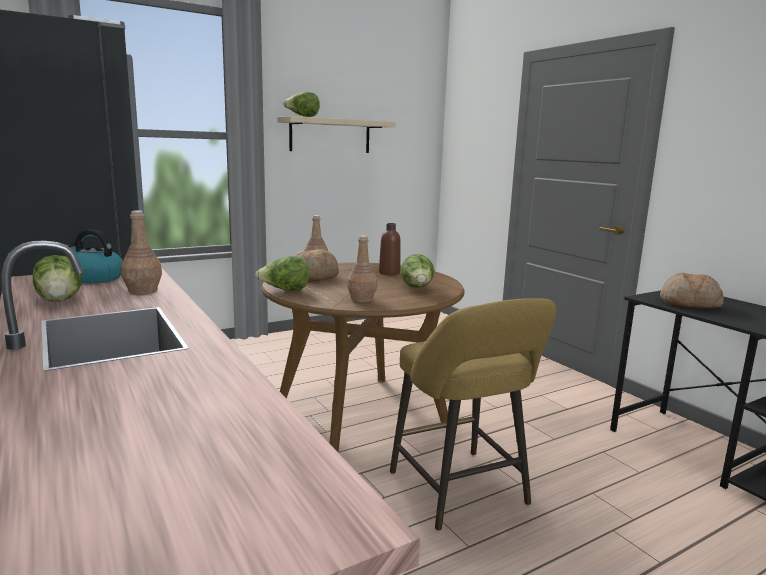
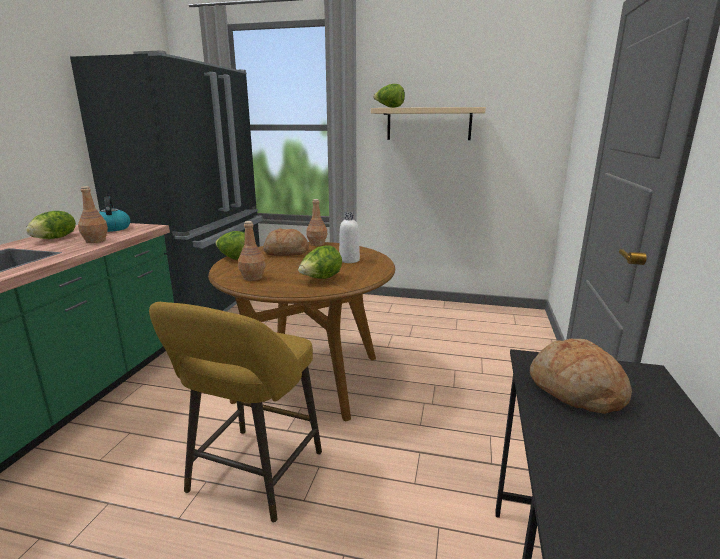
camera: 45 degrees right, 5 degrees up
(389, 273) = (349, 260): brown bottle -> white bottle

